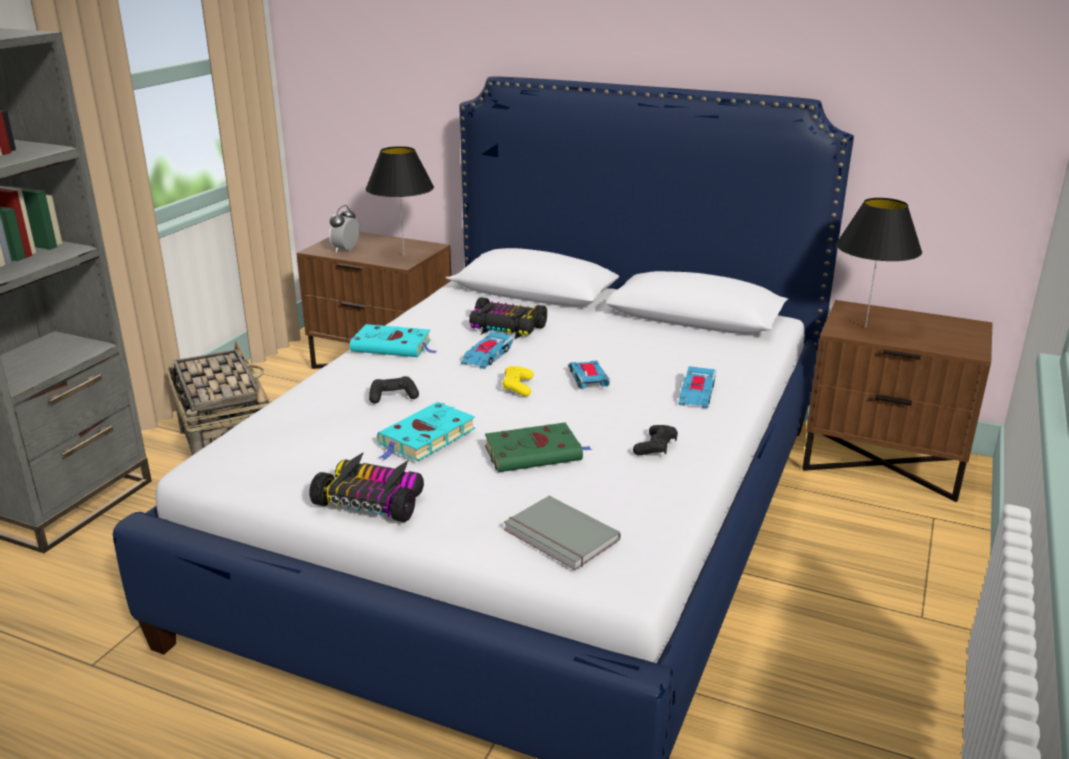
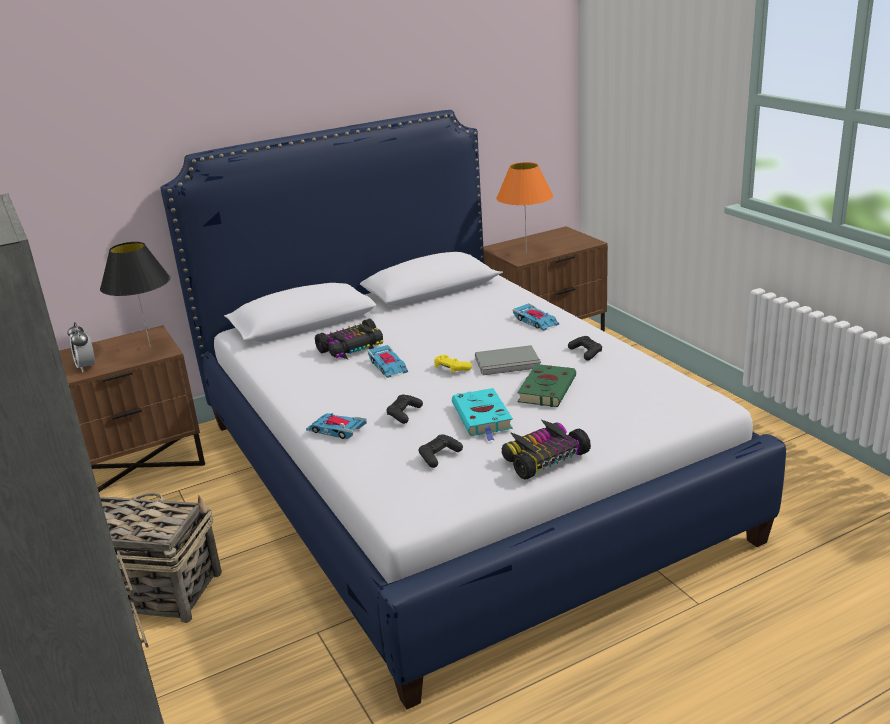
camera: 50 degrees left, 0 degrees up
(322, 441) = (439, 456): none -> black game controller
(393, 346) = (315, 395): turquoise book -> none
(559, 537) = (654, 409): grey book -> grey book (508, 363)
(588, 378) = (471, 345): toy car -> toy car (336, 430)
(865, 327) = (526, 253): black table lamp -> orange table lamp

